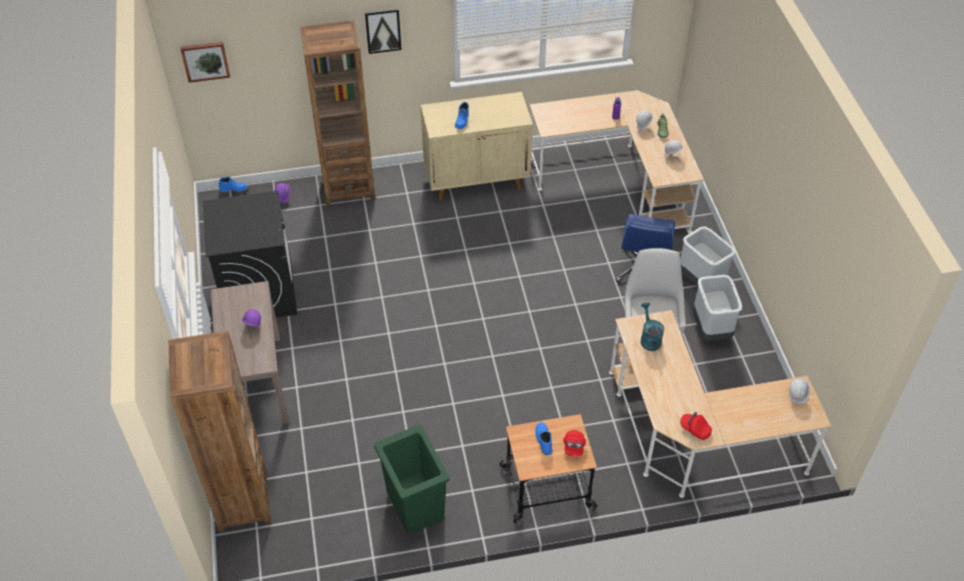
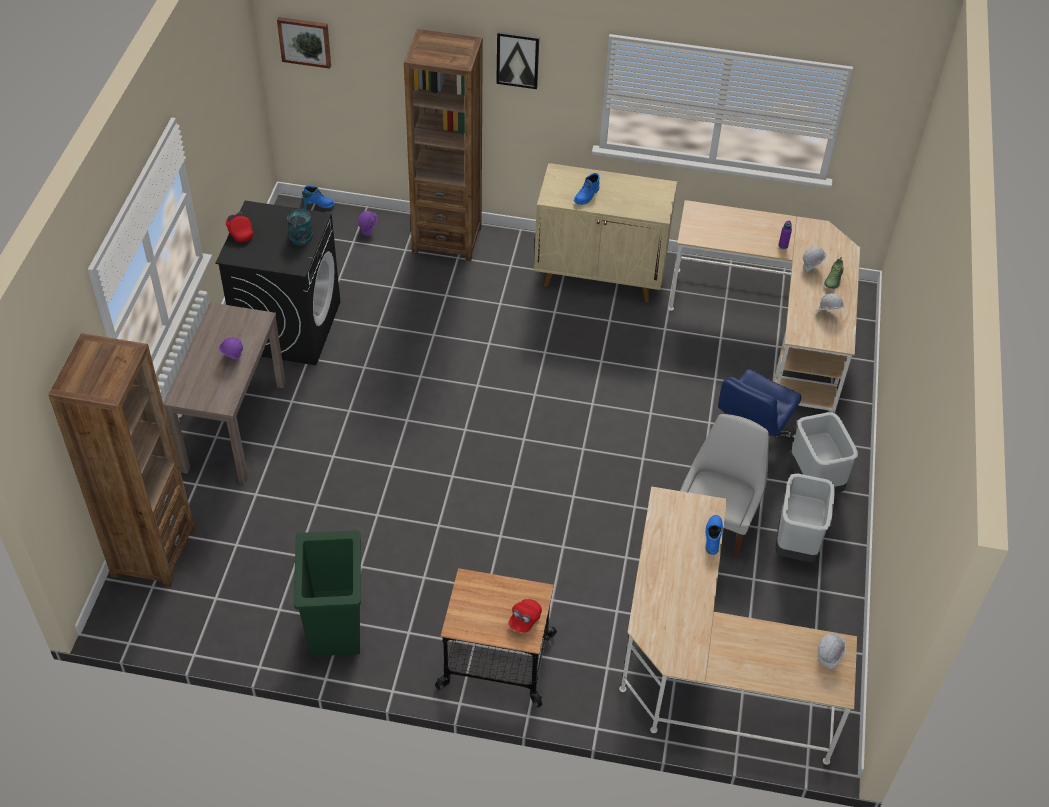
camera: 20 degrees right, 0 degrees up
(543, 440) = (493, 599): blue boot -> blue boot (712, 536)
(649, 338) = (680, 523): turquoise watering can -> turquoise watering can (302, 233)
(695, 429) = (677, 651): red cap -> red cap (240, 232)

